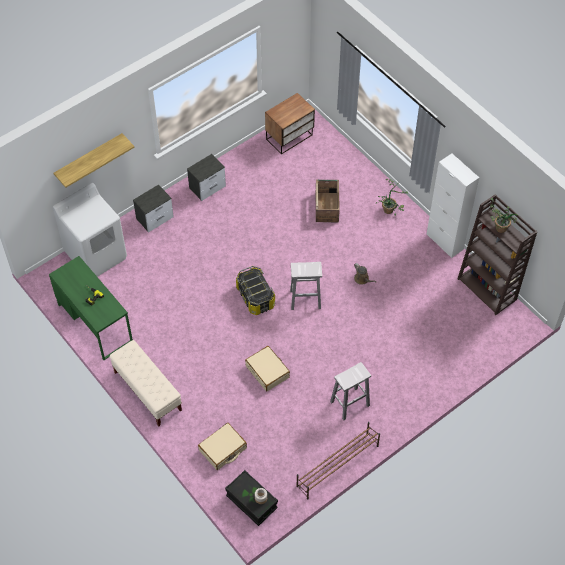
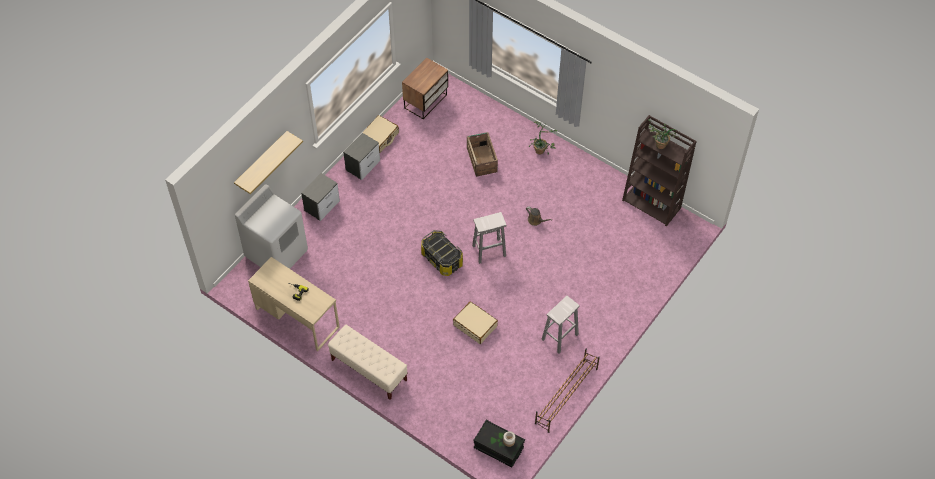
camera: 15 degrees left, 0 degrees up
(95, 322) = (297, 317): green desk -> beige desk
(223, 449) = (457, 406): beige suitcase -> beige suitcase (379, 138)
(444, 242) = (600, 169): white cabinet -> none

